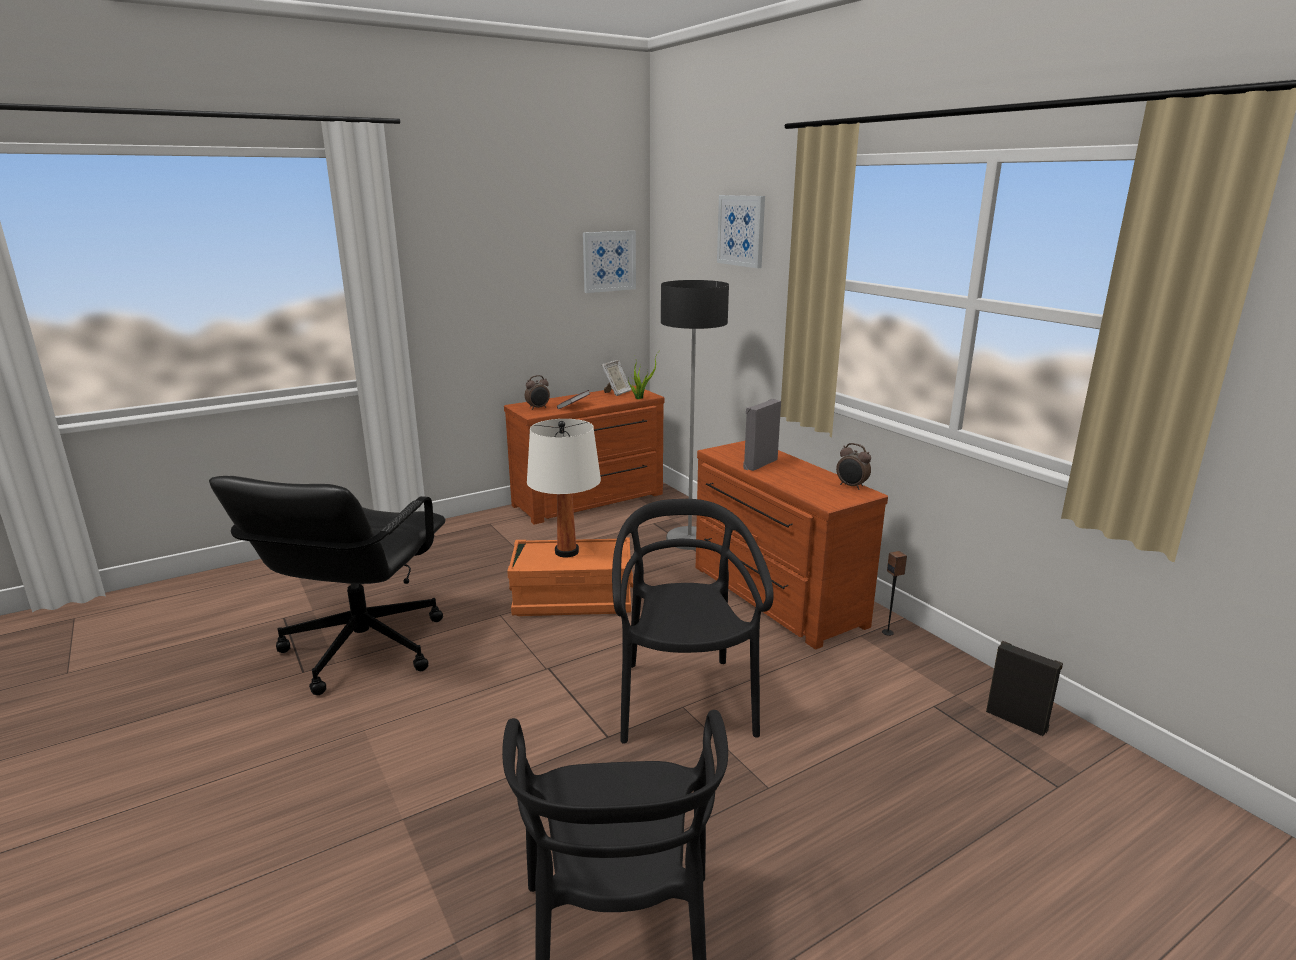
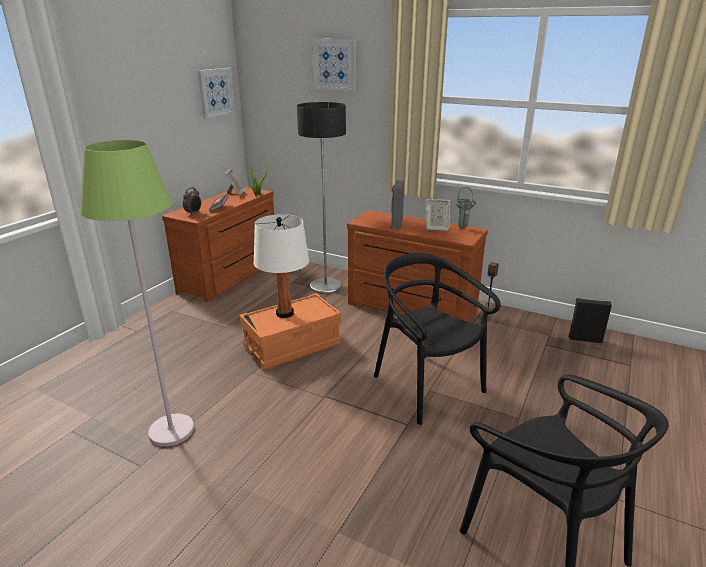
camera: 30 degrees left, 5 degrees up
(361, 648) = (171, 431): black office chair -> green floor lamp
(808, 479) = (436, 228): none -> picture frame
(851, 486) = (463, 228): alarm clock -> green vase

